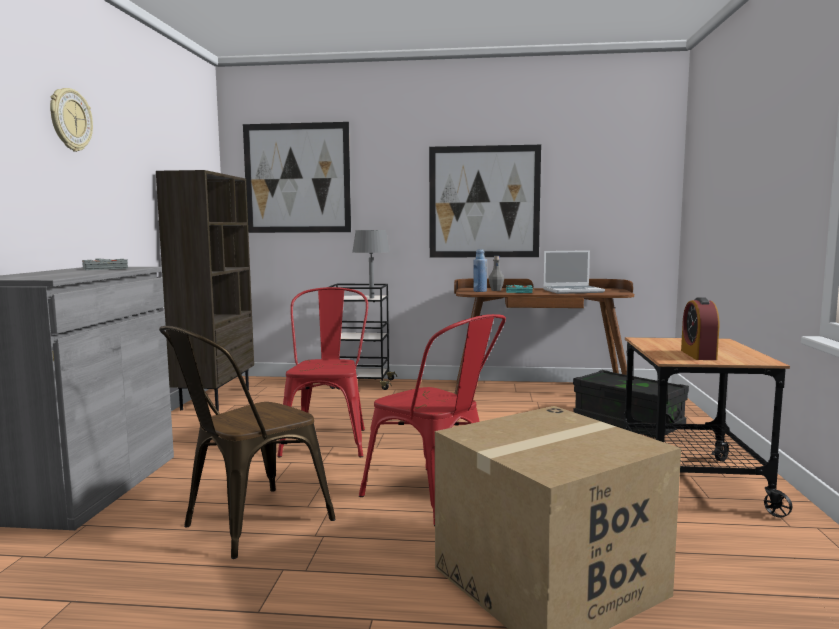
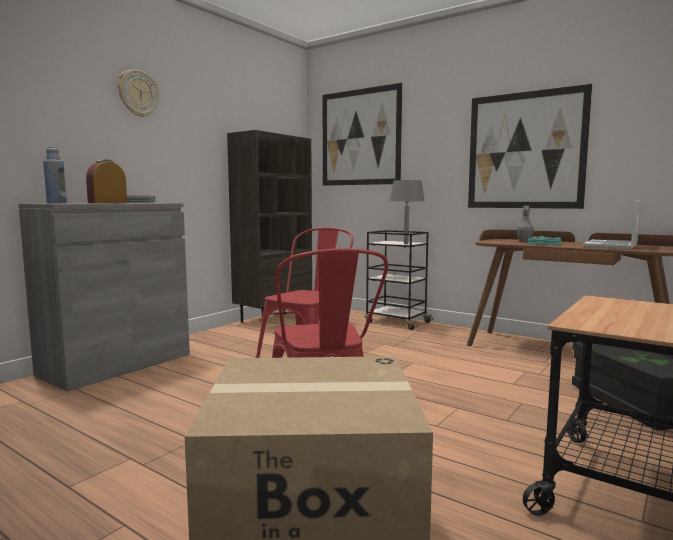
camera: 30 degrees right, 0 degrees up
(247, 525) = (159, 416): brown chair -> none
(480, 291) = (504, 241): blue bottle -> blue bottle (56, 203)
(573, 291) = (612, 246): laptop -> laptop turned 105 degrees clockwise
(698, 355) = (633, 323): alarm clock -> alarm clock (107, 203)

